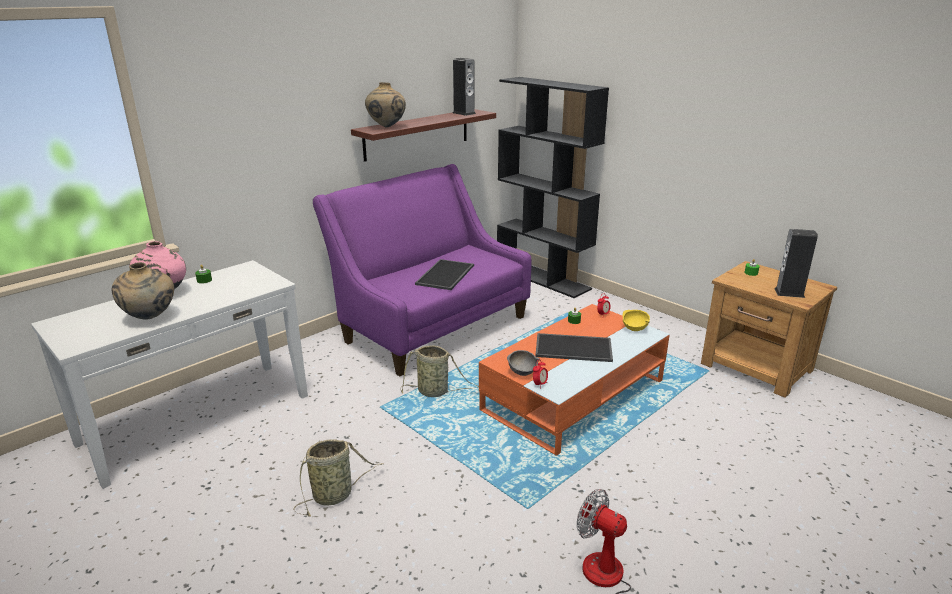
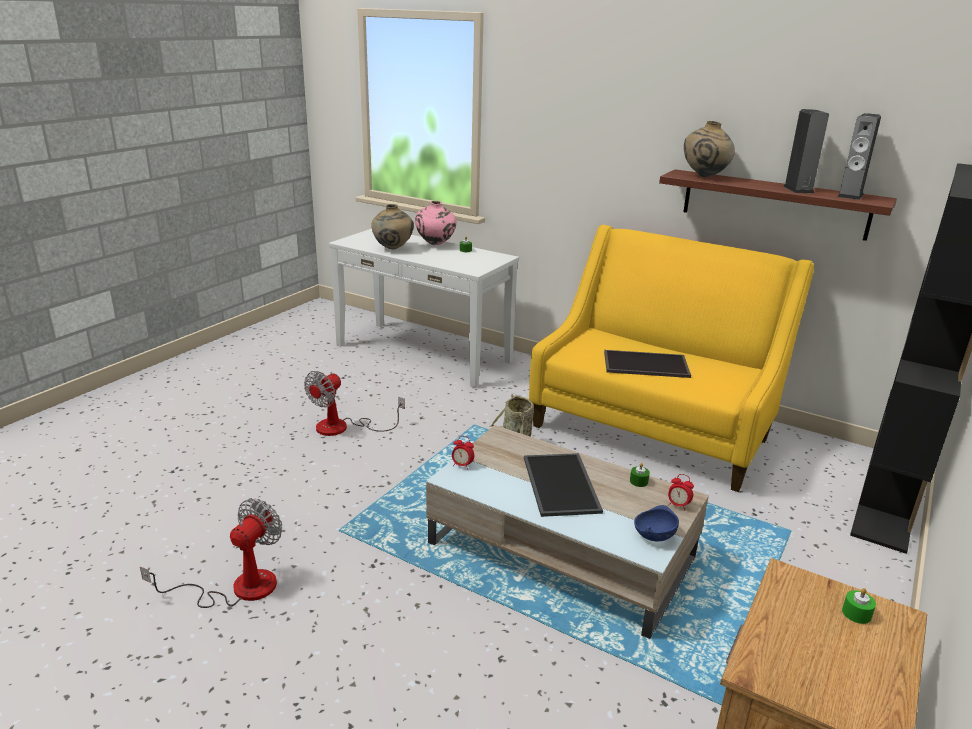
camera: 75 degrees right, 0 degrees up
(335, 495) = (343, 427): basket -> fan
(430, 326) = (653, 427): purple sofa -> yellow sofa
(522, 372) = (484, 452): grey bowl -> none
(574, 395) = (561, 550): orange coffee table -> beige coffee table
(634, 328) = (653, 536): yellow bowl -> blue bowl
(789, 293) = (792, 660): speaker -> speaker (798, 189)

